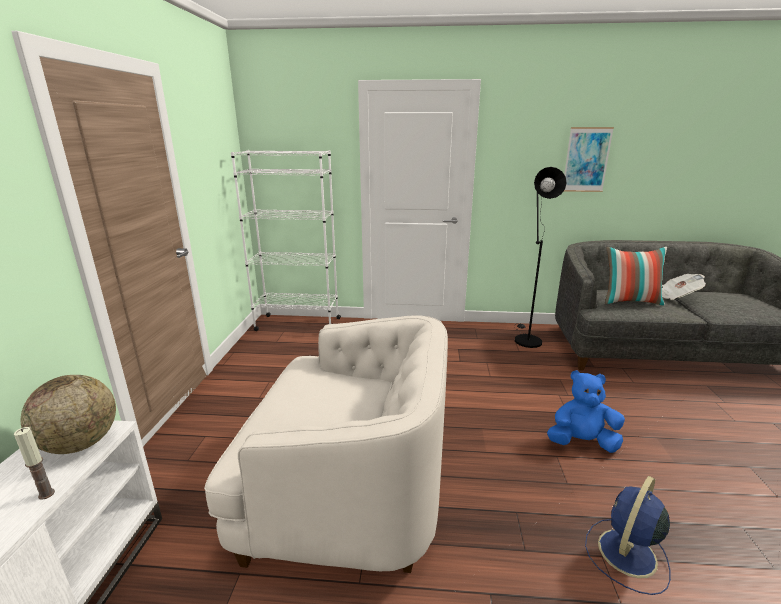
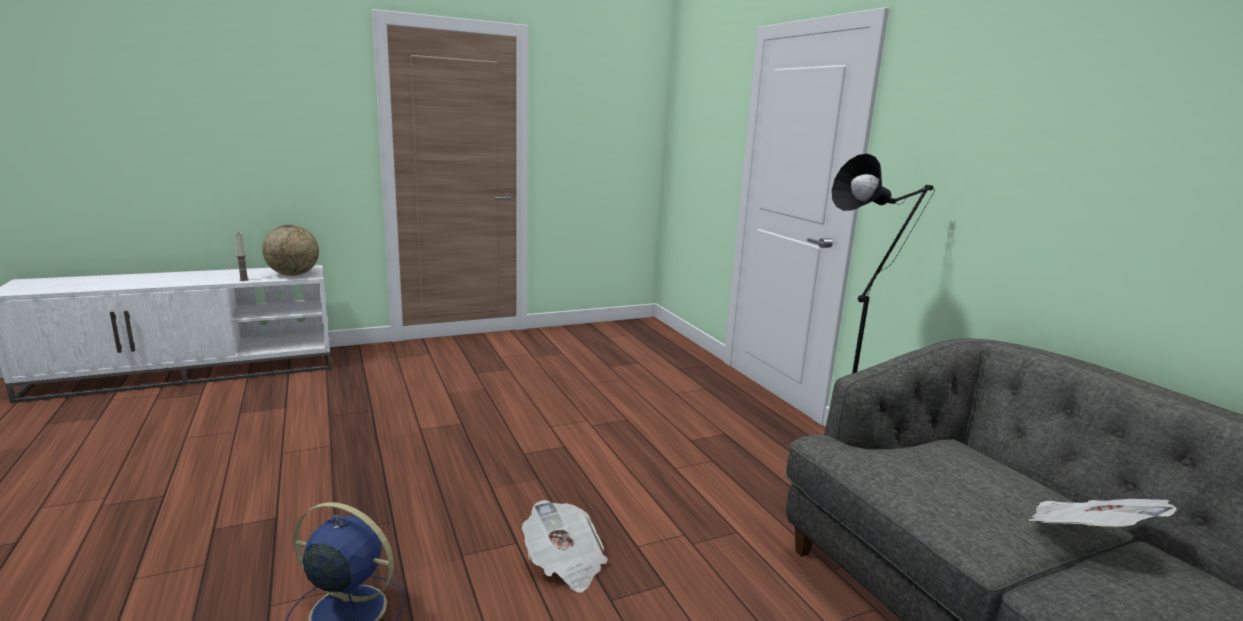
camera: 60 degrees right, 5 degrees down
(298, 324) = (656, 336): white bookcase -> none
(348, 489) = (389, 424): white armchair -> none
(581, 442) = (564, 564): blue plush toy -> newspaper
(586, 160) = (1051, 160): picture -> none
(630, 301) = (929, 472): pillow -> none

